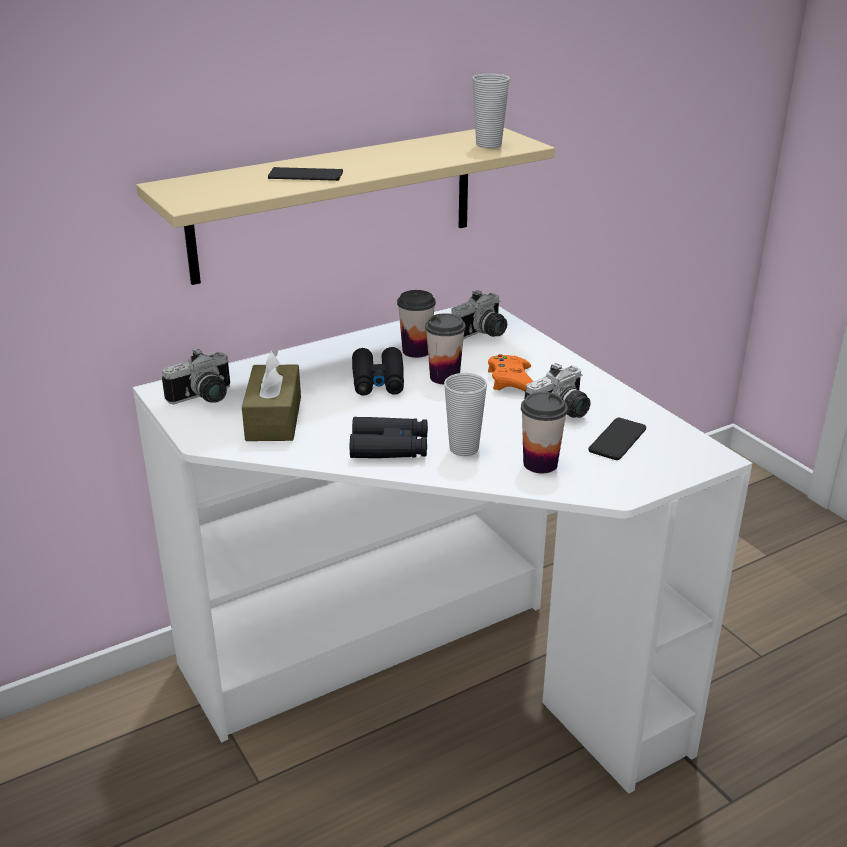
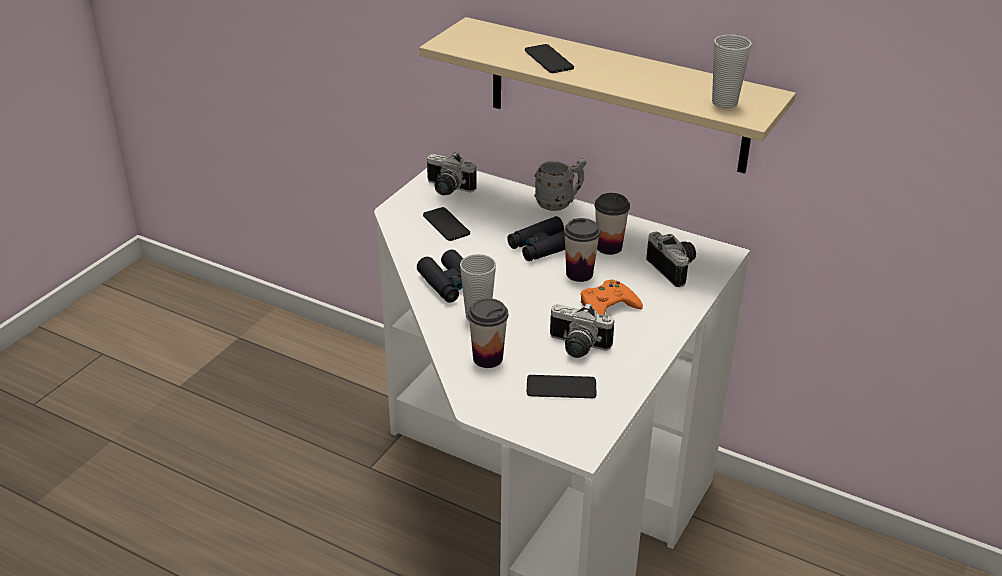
camera: 60 degrees right, 5 degrees up
(274, 418) = (446, 225): brown tissue box -> phone
(312, 350) = (559, 203): none -> grey mug
(483, 334) = (675, 268): camera -> camera turned 135 degrees counterclockwise

